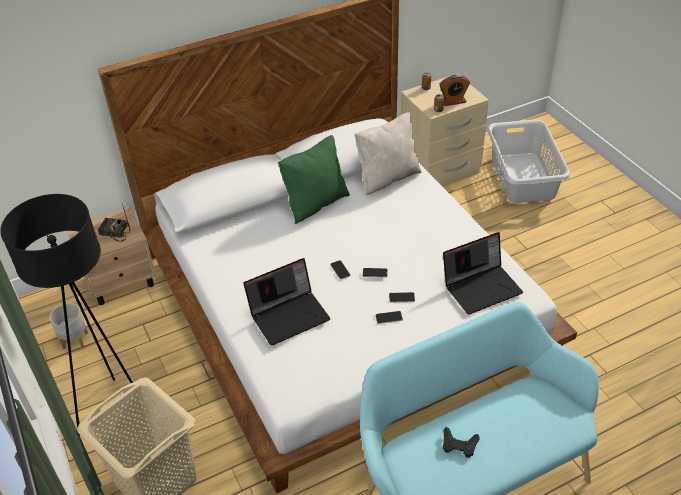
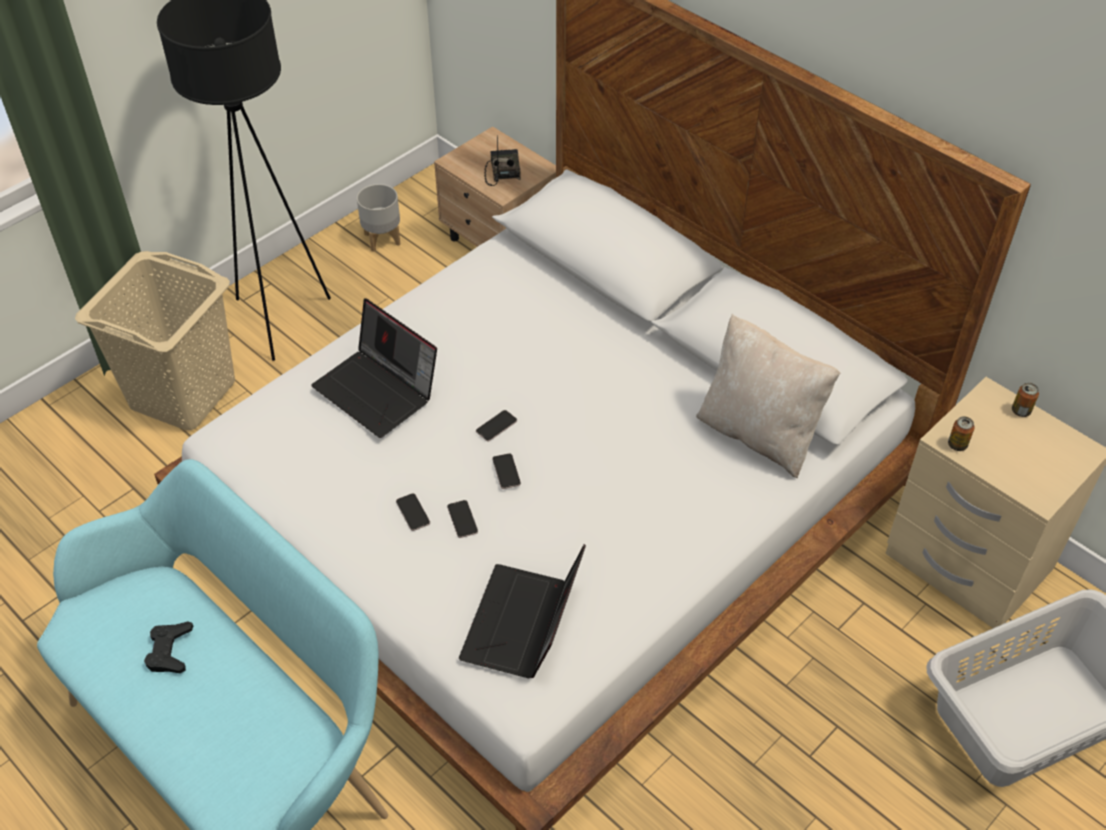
camera: 70 degrees right, 5 degrees up
(315, 203) = (645, 357): green pillow -> none
(453, 101) = (1003, 462): alarm clock -> none
(482, 287) = (523, 626): laptop -> laptop turned 60 degrees clockwise

